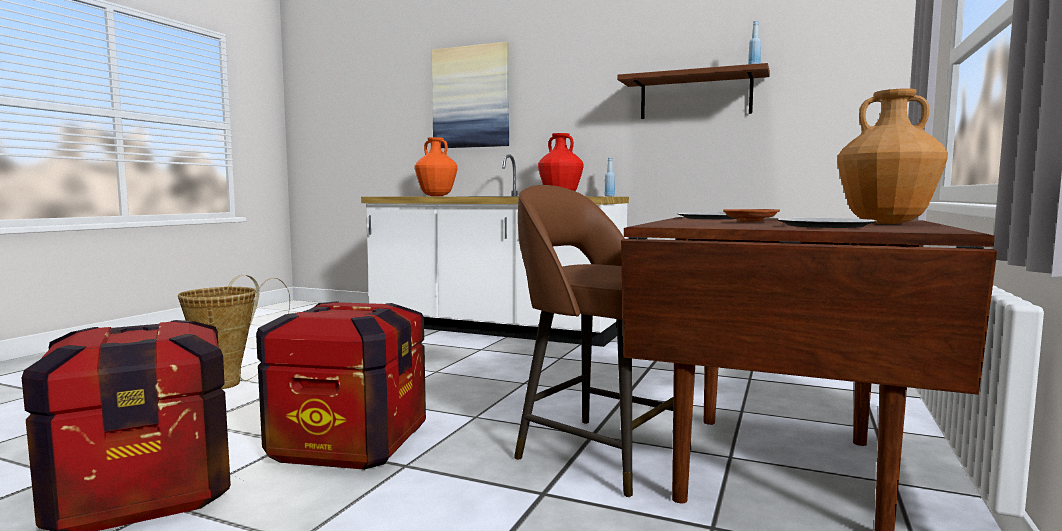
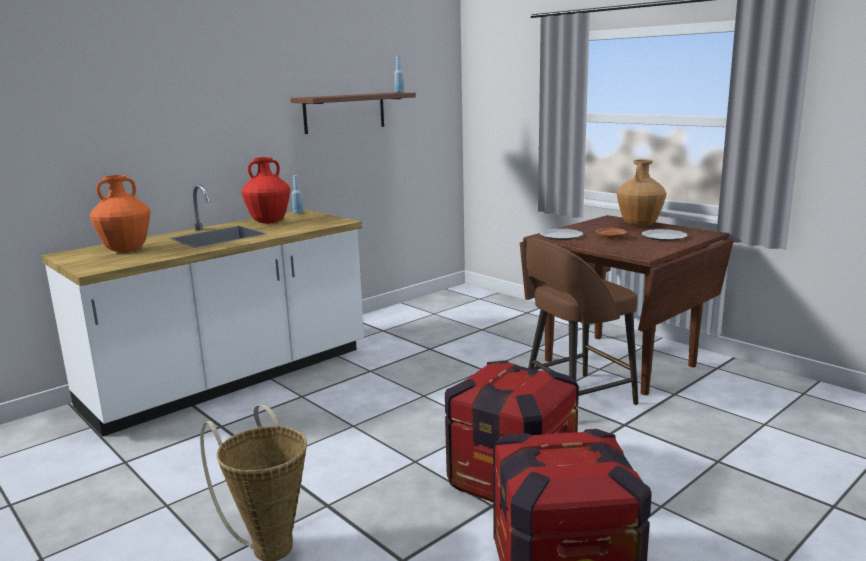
camera: 65 degrees left, 10 degrees up
(471, 97) = (109, 113): picture -> none

